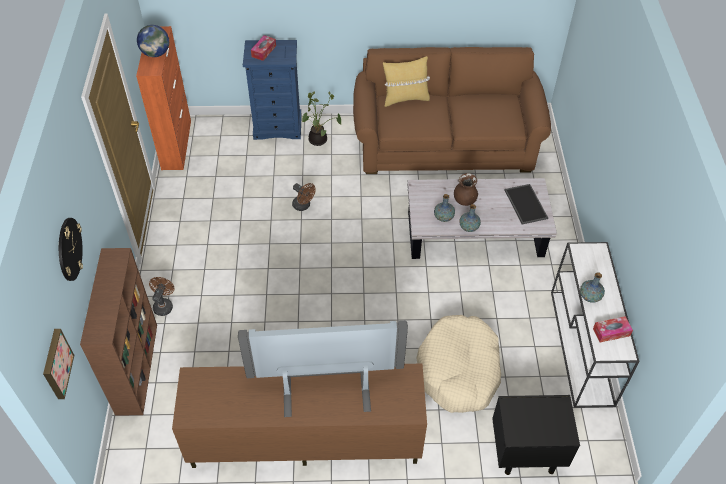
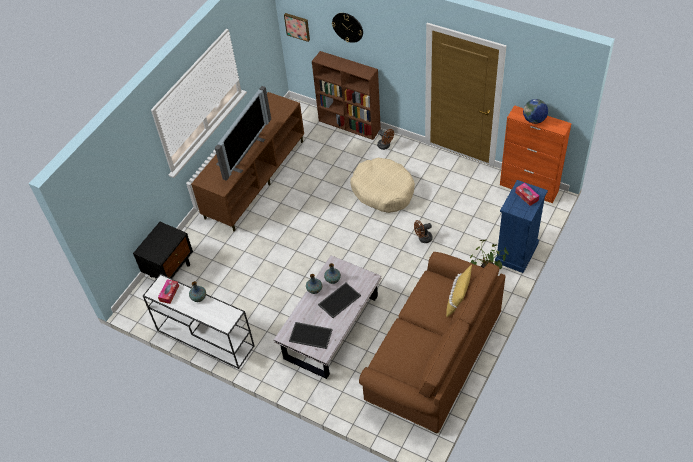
camera: 125 degrees right, 0 degrees up
(459, 370) = (240, 264): beige dog bed -> beige dog bed (383, 191)
(464, 200) = (339, 299): brown vase -> tray

